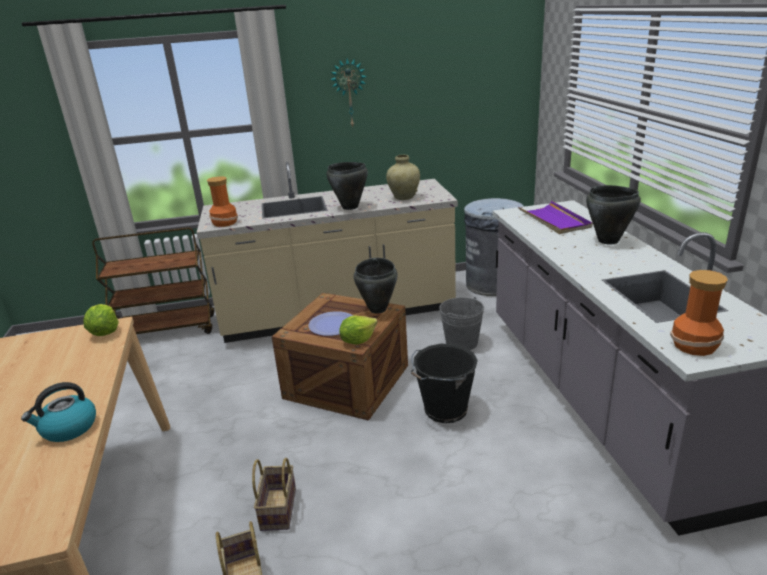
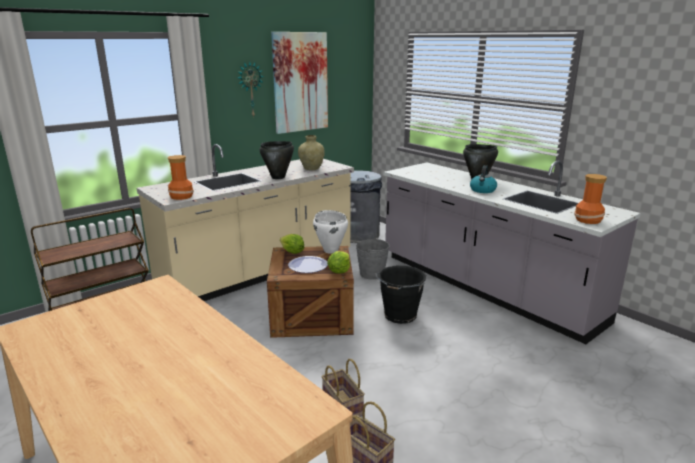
camera: 30 degrees left, 5 degrees down
(68, 428) = (232, 351): kettle -> kettle (482, 190)
(105, 332) = (158, 288): lettuce -> lettuce (292, 252)
(378, 309) = (331, 250): black cooking pot -> white cooking pot
(421, 82) = (300, 82): none -> picture
(554, 220) = (431, 173): purple tray -> none

